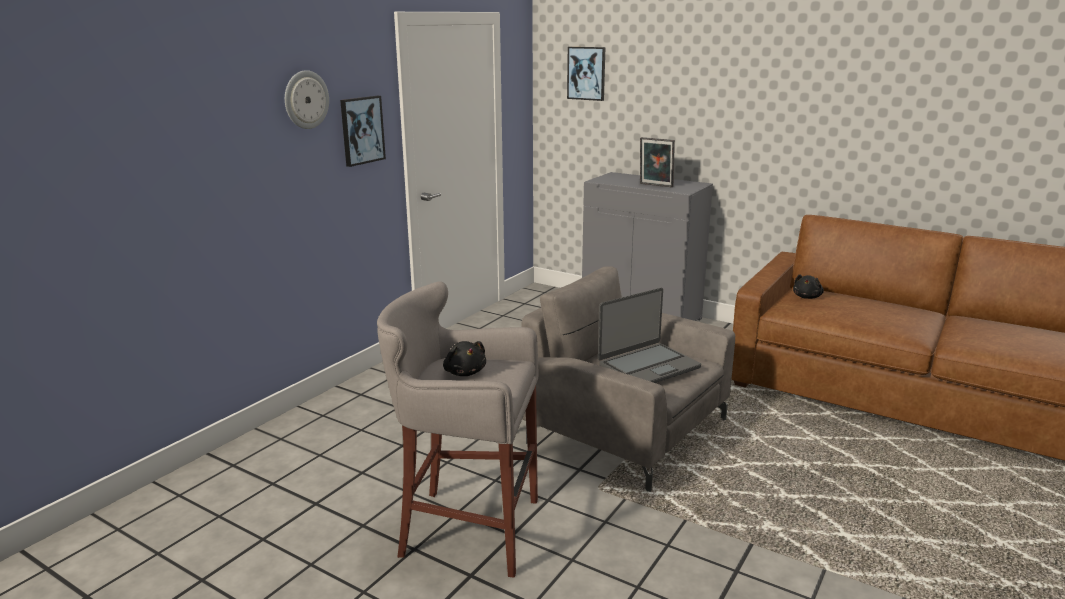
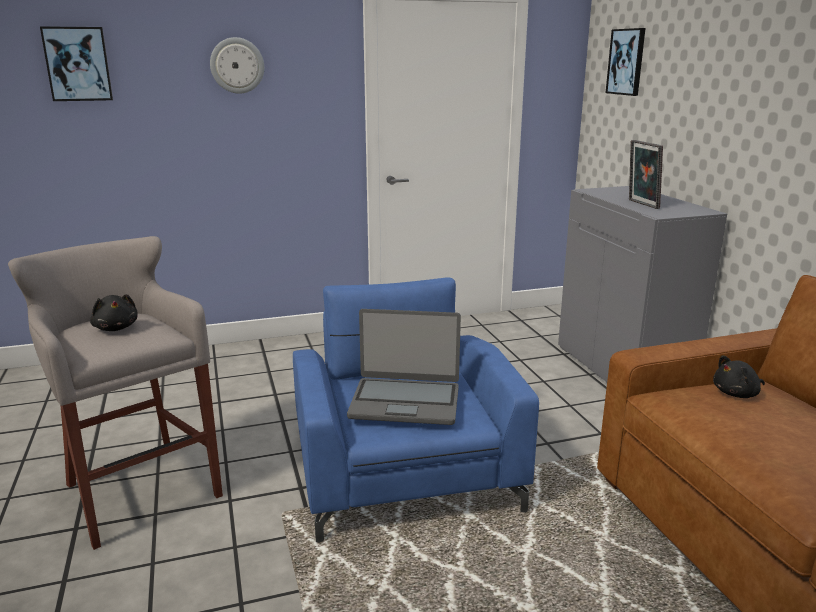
camera: 40 degrees right, 0 degrees up
(362, 130) = (307, 102): picture -> picture (77, 64)
(464, 372) = (116, 328): black plush toy -> black plush toy turned 45 degrees counterclockwise
(619, 427) = (403, 467): grey armchair -> blue armchair

